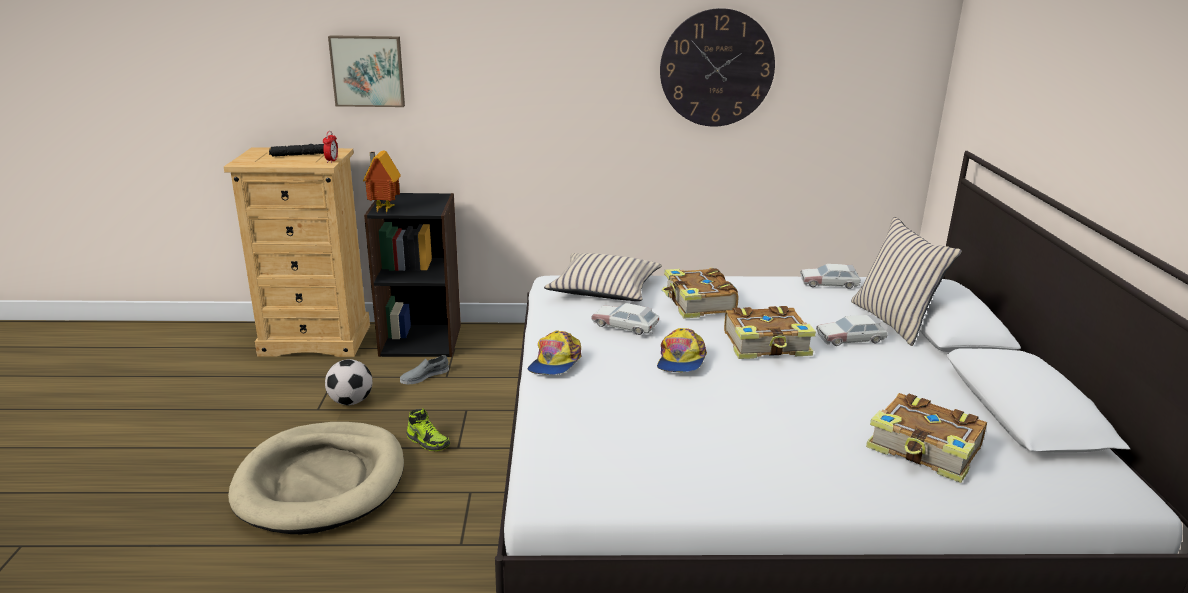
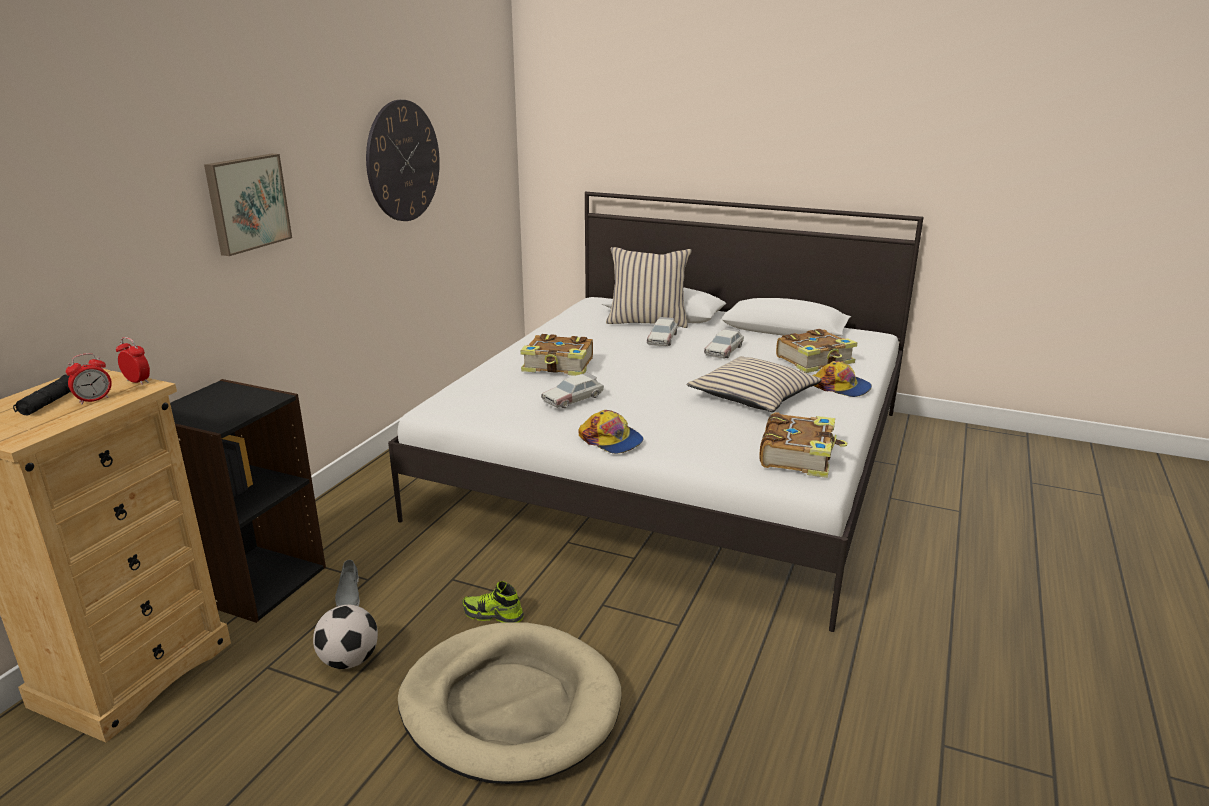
camera: 65 degrees left, 0 degrees up
(299, 161) = (94, 400): none -> alarm clock
(368, 71) = (79, 242): picture -> picture (246, 203)
(383, 209) = (215, 422): toy house -> none
(428, 442) = (493, 615): shoe -> shoe turned 135 degrees counterclockwise
(604, 289) = (482, 392): beige pillow -> beige pillow (754, 396)
(681, 360) = (649, 394): cap -> cap (841, 387)
(767, 345) = (651, 363): book -> book (799, 456)
(829, 283) = (568, 321): toy car -> toy car (723, 350)

